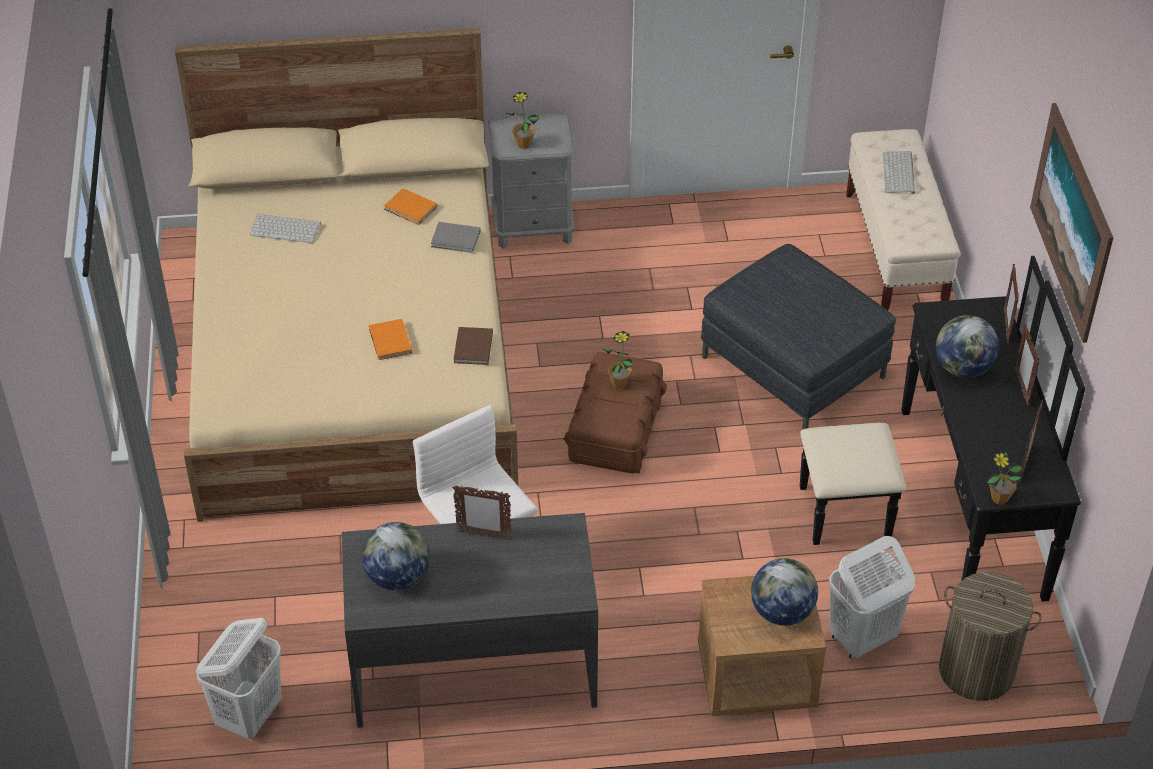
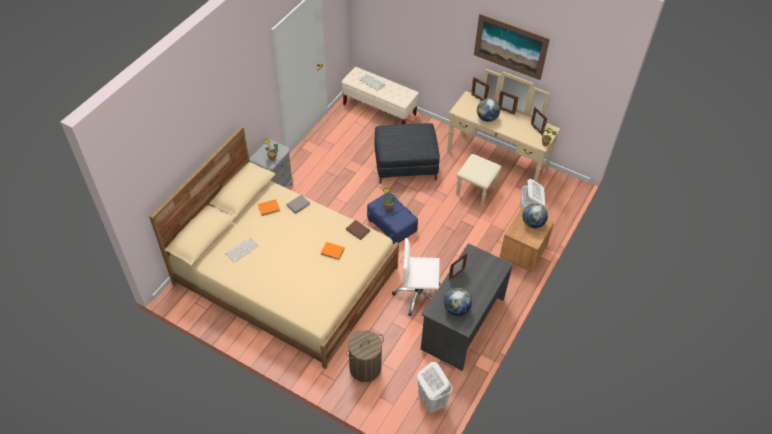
camera: 55 degrees left, 5 degrees up
(616, 431) = (392, 224): brown storage box -> blue storage box
(942, 505) = (492, 167): black dresser -> beige dresser
(977, 670) = (560, 200): laundry basket -> laundry basket (365, 368)

